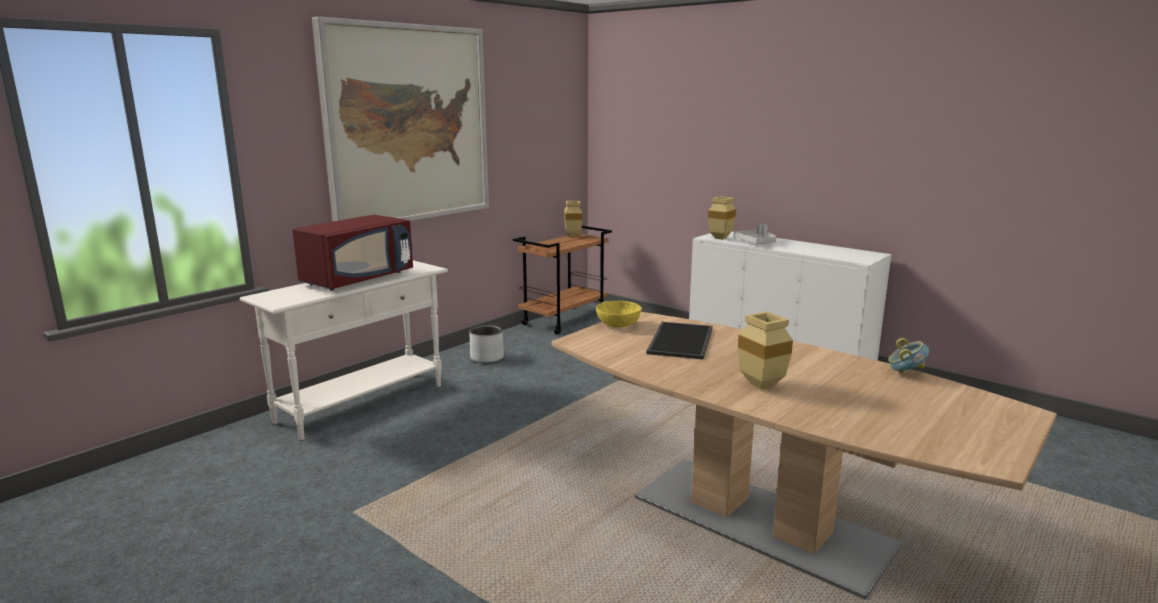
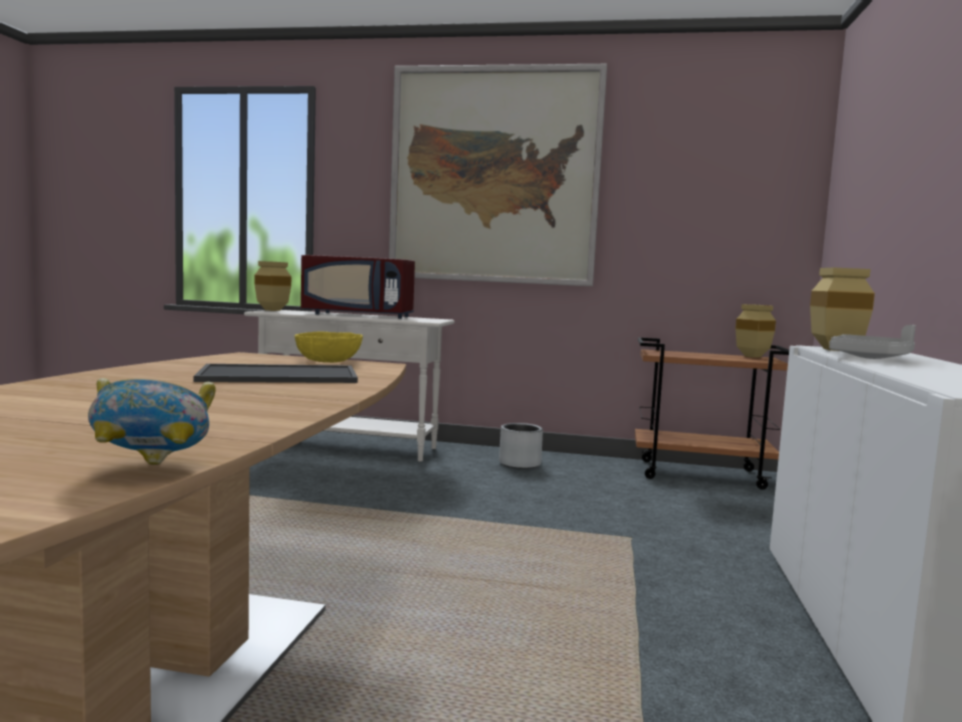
camera: 60 degrees right, 10 degrees down
(758, 384) = (69, 398): beige vase -> beige vase (273, 310)

